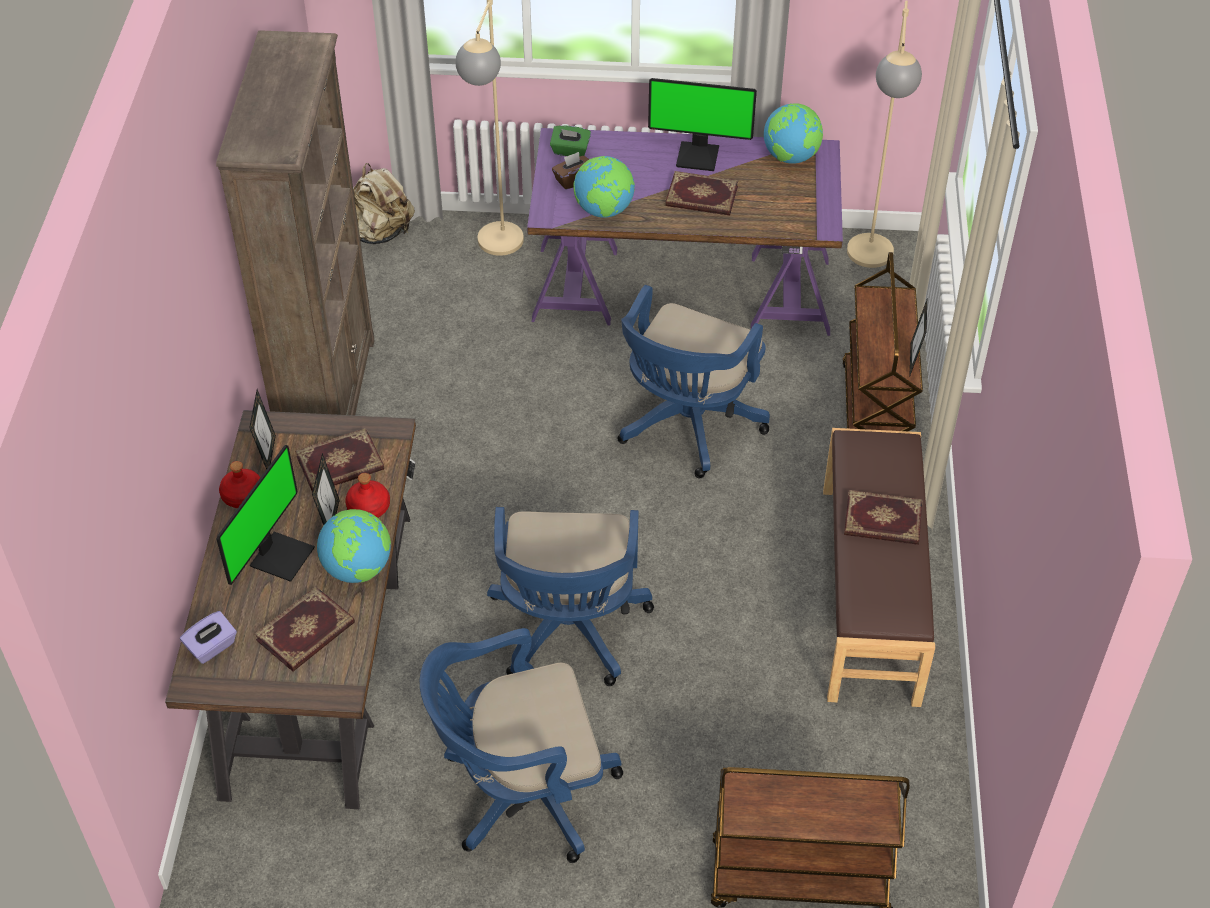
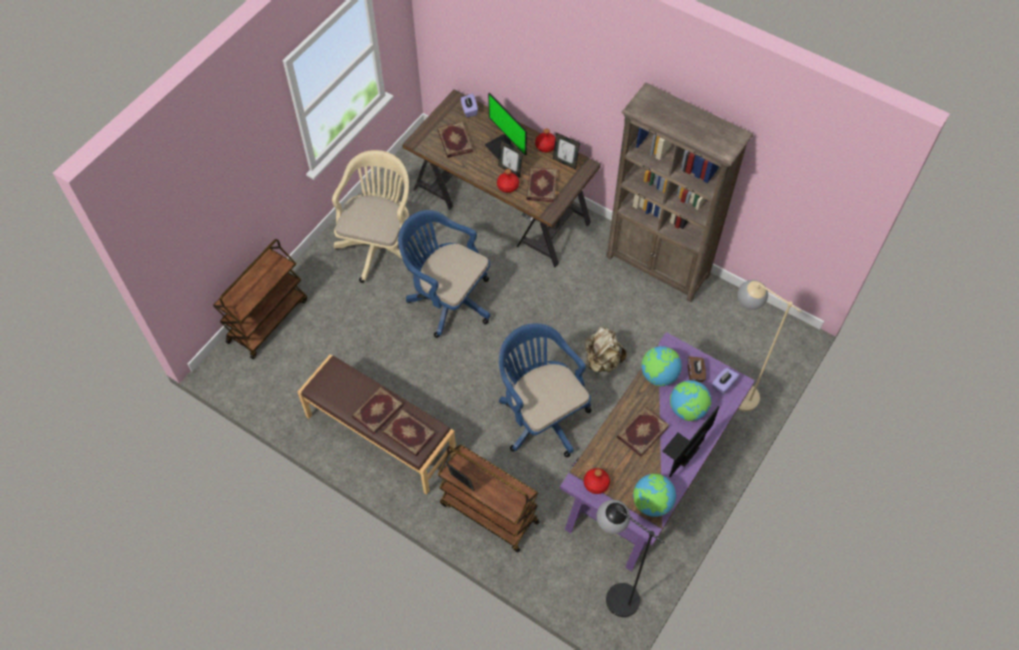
camera: 120 degrees right, 10 degrees up
(358, 568) = (475, 169): globe -> globe (687, 410)
(380, 233) = (781, 340): beige backpack -> beige backpack (602, 360)
(521, 793) = (380, 245): blue office chair -> beige office chair
(570, 151) = (723, 384): green tissue box -> purple tissue box
(810, 211) = (596, 484): none -> red bottle
(869, 263) = (612, 593): beige floor lamp -> black floor lamp
(885, 466) = (408, 434): none -> book

